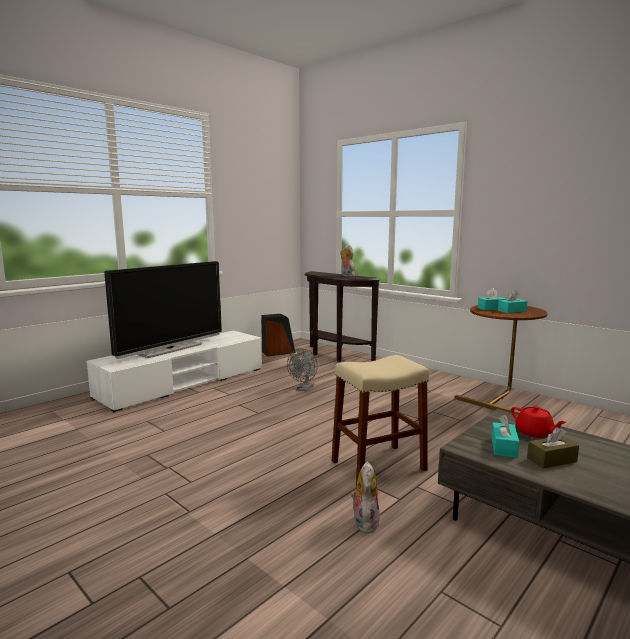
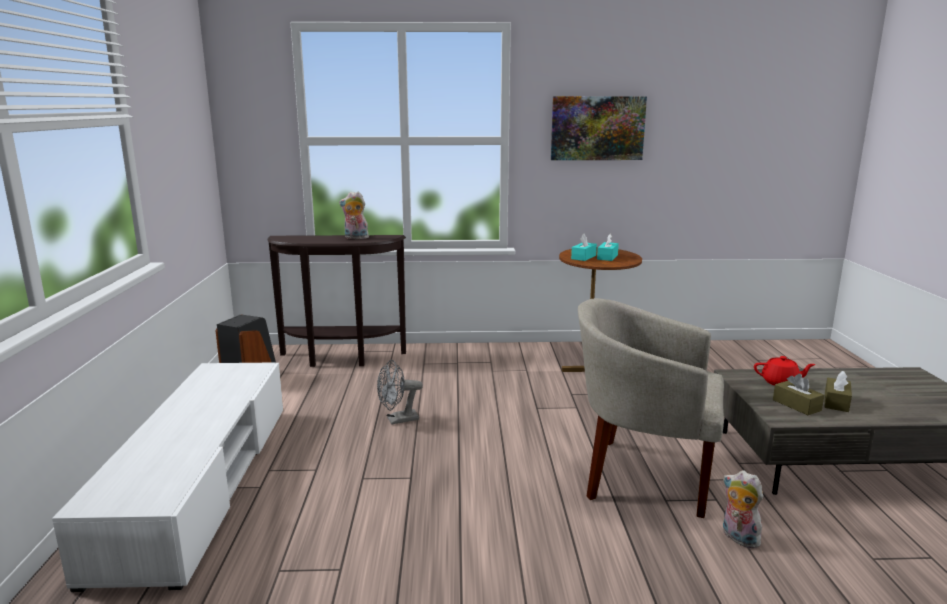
camera: 45 degrees left, 5 degrees up
(170, 349) = (177, 431): television -> none
(304, 389) = (398, 420): grey fan -> grey fan turned 90 degrees clockwise
(378, 466) = (642, 476): beige stool -> beige armchair
(504, 447) = (796, 405): turquoise tissue box -> brown tissue box
(533, 201) = (597, 128): none -> picture

